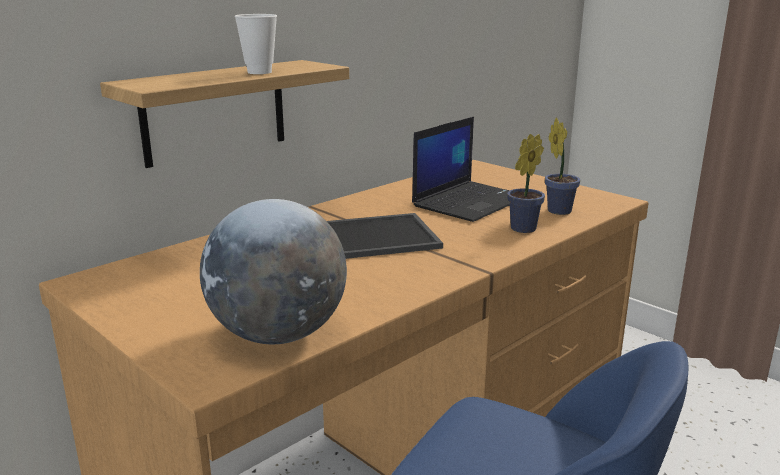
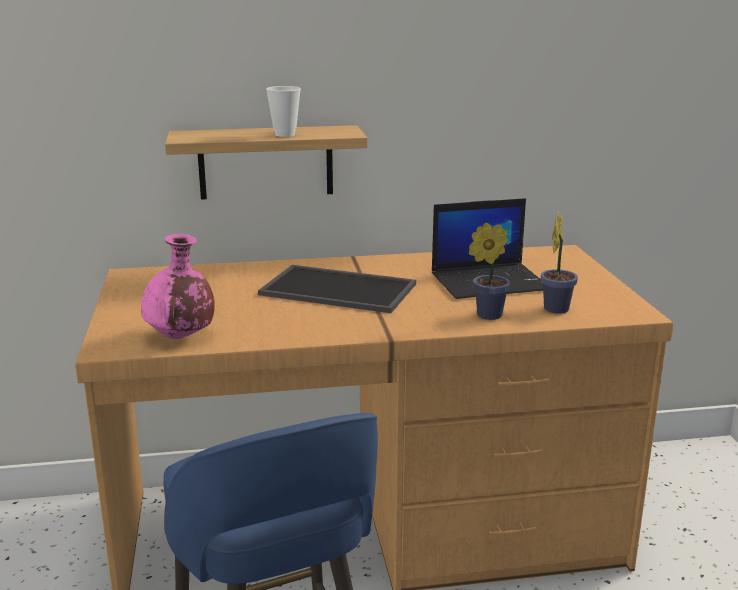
camera: 35 degrees right, 0 degrees up
(278, 335) = (181, 337): globe -> pink vase

